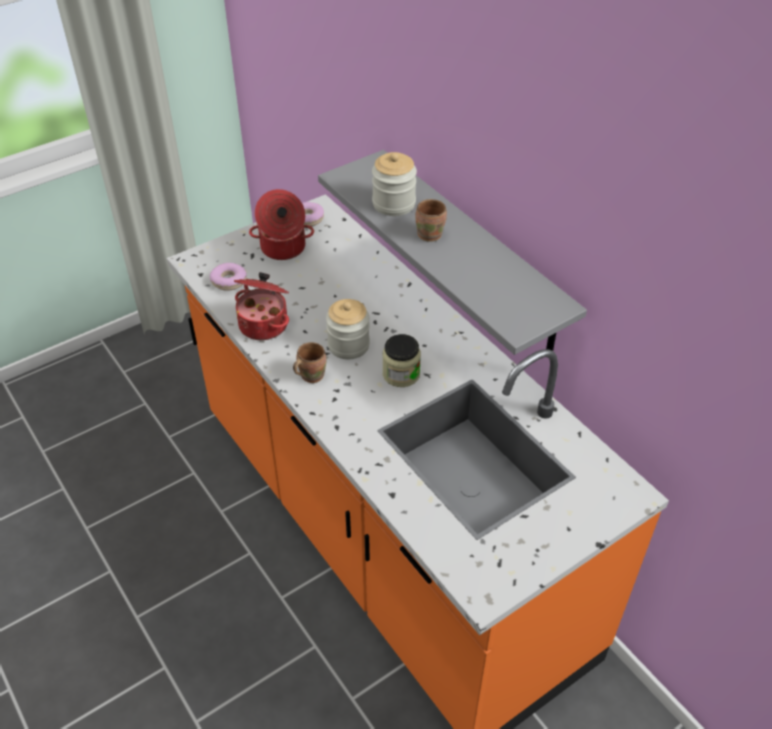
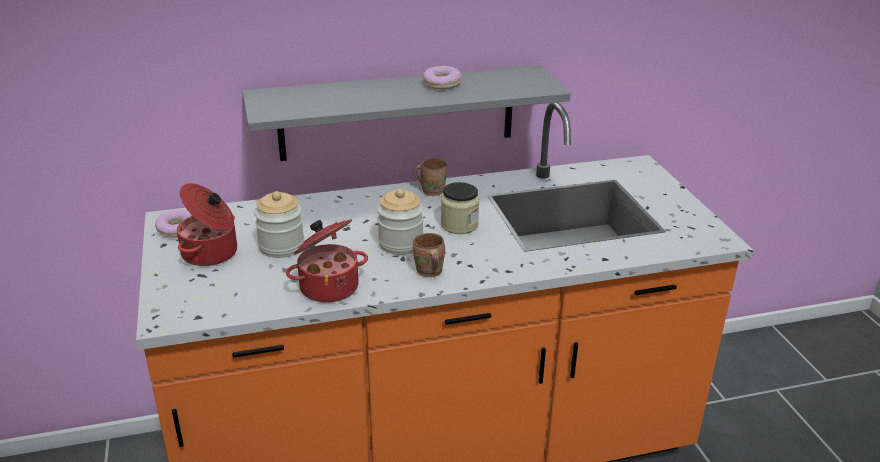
camera: 70 degrees left, 15 degrees down
(229, 281) = (232, 298): donut -> donut (442, 84)
(394, 204) = (338, 99): jar -> jar (281, 246)
(430, 234) = (399, 93): brown mug -> brown mug (432, 190)

